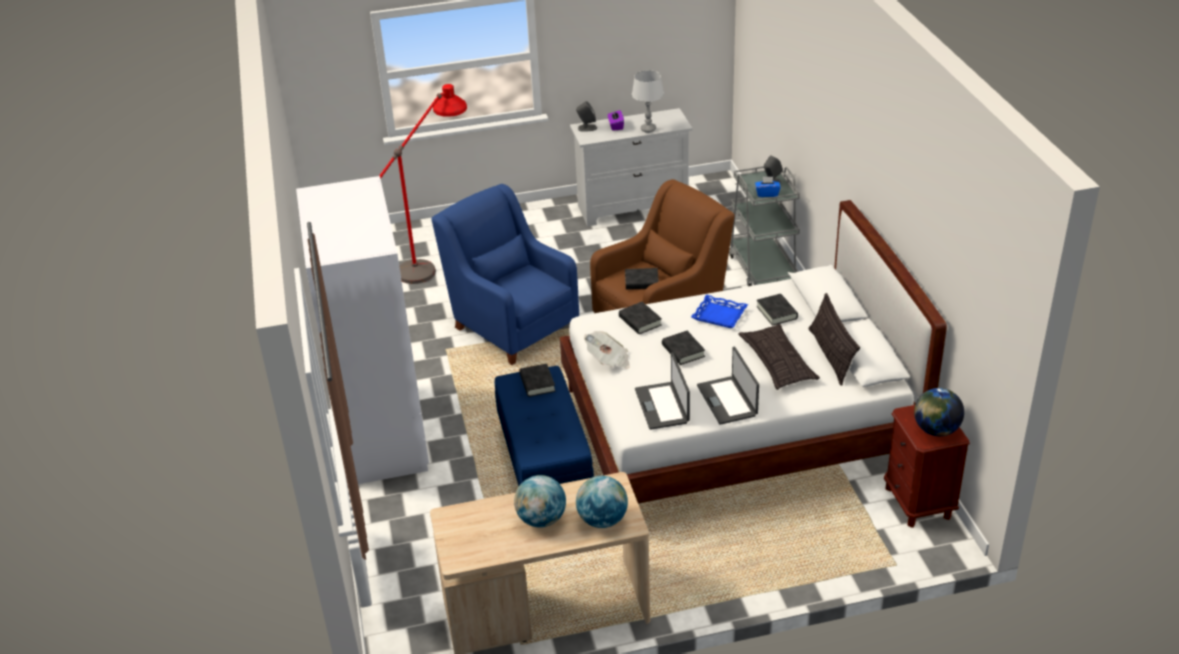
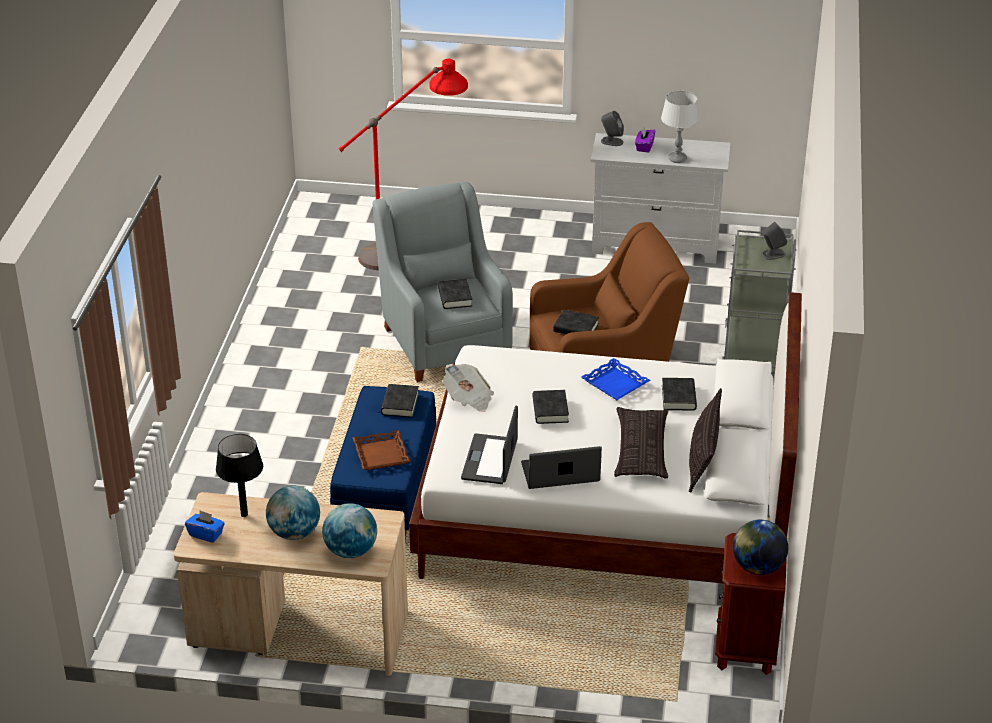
camera: 20 degrees right, 0 degrees up
(383, 432) = (249, 414): white wardrobe -> none
(485, 517) = (244, 515): none -> black table lamp
(512, 325) = (444, 340): blue armchair -> grey armchair
(549, 430) = (381, 454): none -> brown tray
(640, 321) = (527, 367): black book -> black book (455, 297)
(727, 400) = (560, 473): laptop -> laptop turned 75 degrees clockwise
(767, 194) = (758, 265): blue tissue box -> blue tissue box (206, 534)

